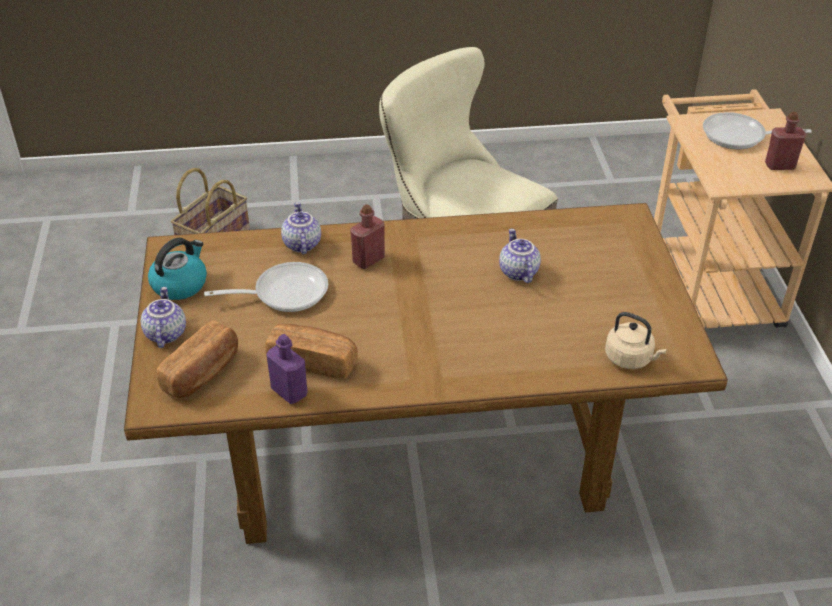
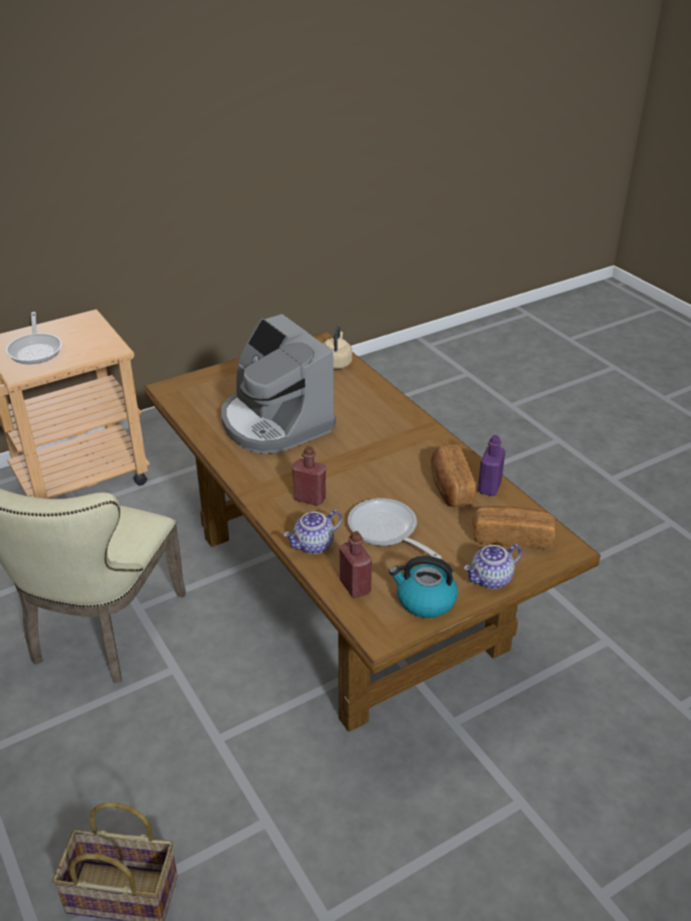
camera: 115 degrees left, 5 degrees down
(517, 272) = (275, 422): teapot -> coffee machine
(780, 165) = (76, 329): red bottle -> red bottle (355, 586)

